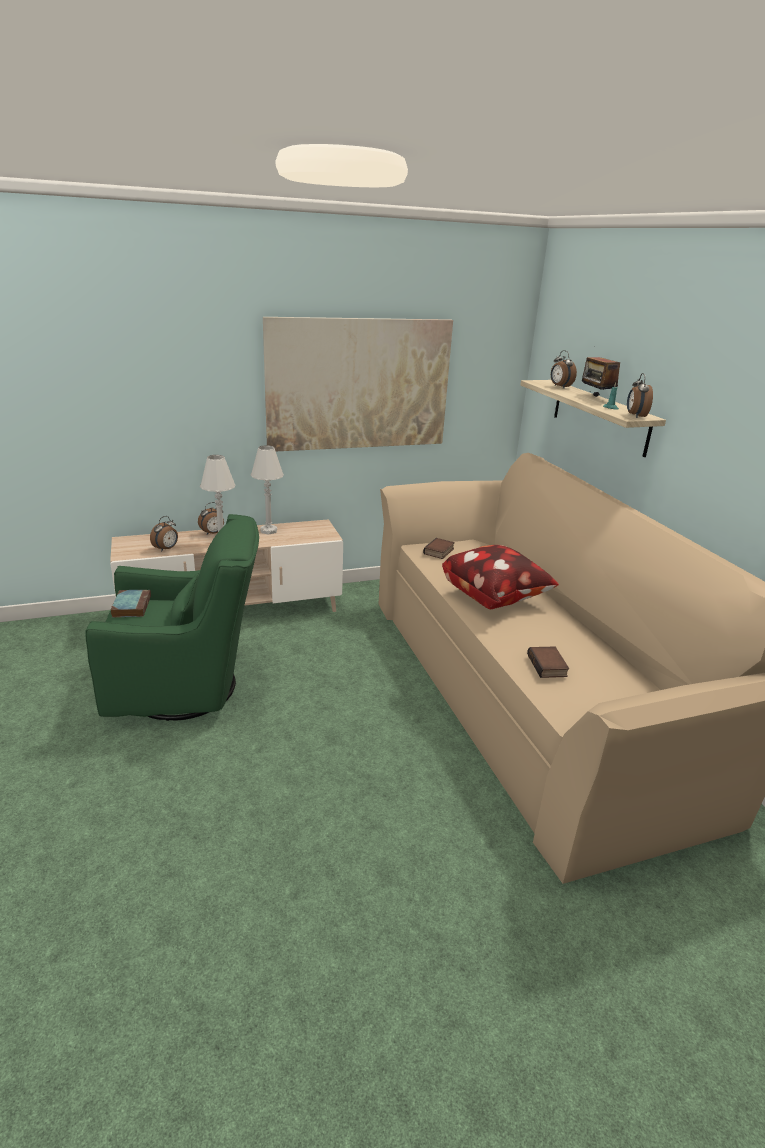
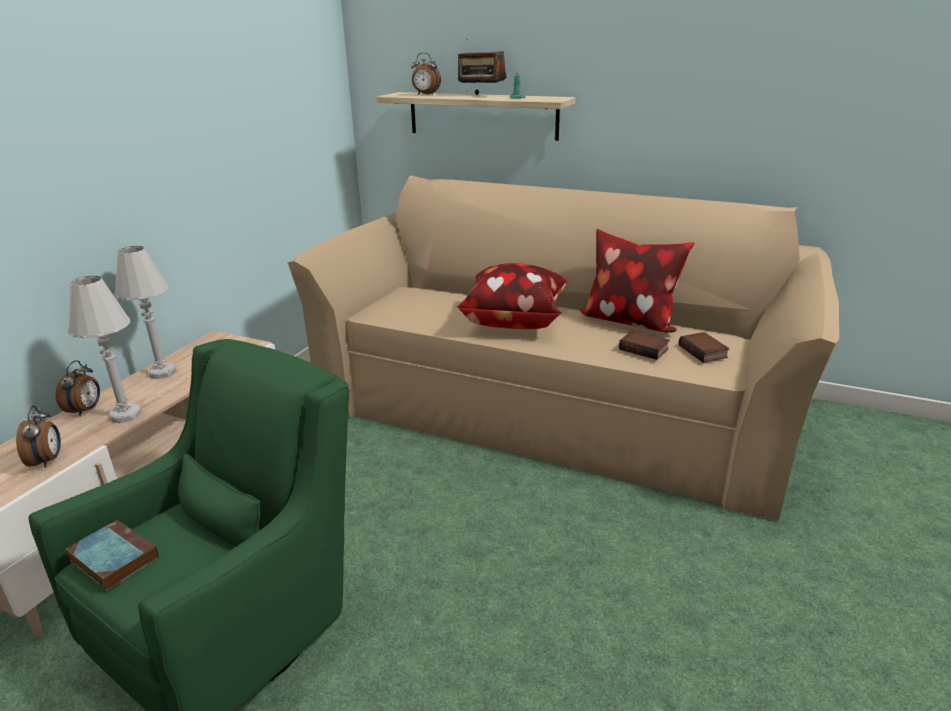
camera: 45 degrees left, 0 degrees up
(359, 385) = (203, 135): picture -> none
(439, 552) = (395, 308): book -> book (704, 351)
(584, 643) = (629, 321): none -> pillow
(635, 416) = (552, 98): alarm clock -> none

